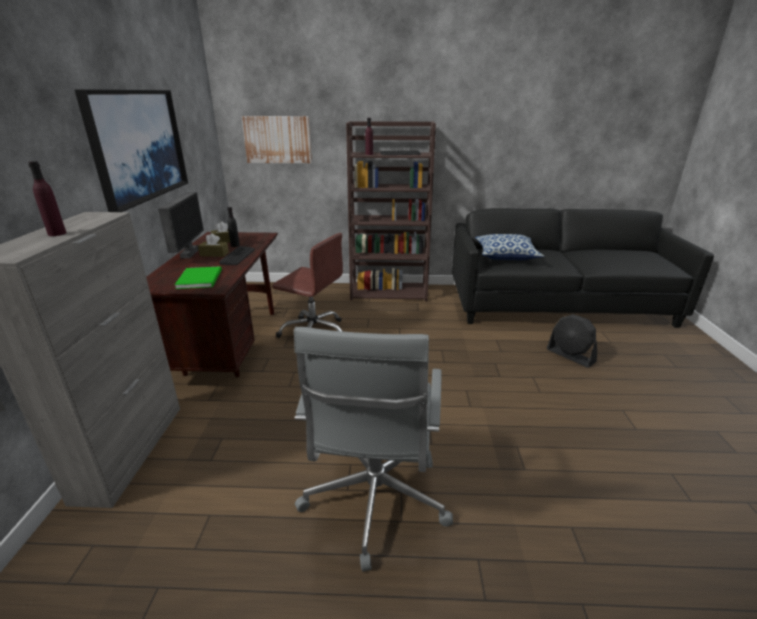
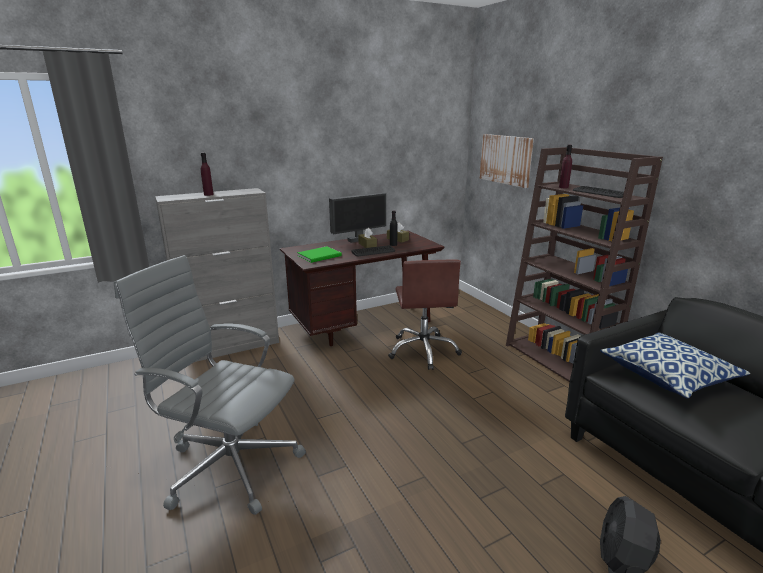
camera: 60 degrees right, 5 degrees down
(138, 145) = (338, 151): picture -> none
(374, 501) = (229, 464): grey office chair -> grey office chair turned 45 degrees clockwise

